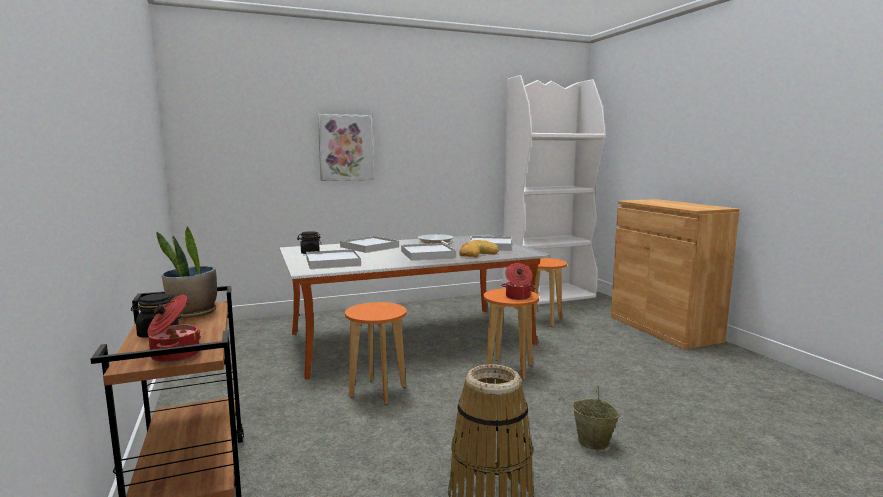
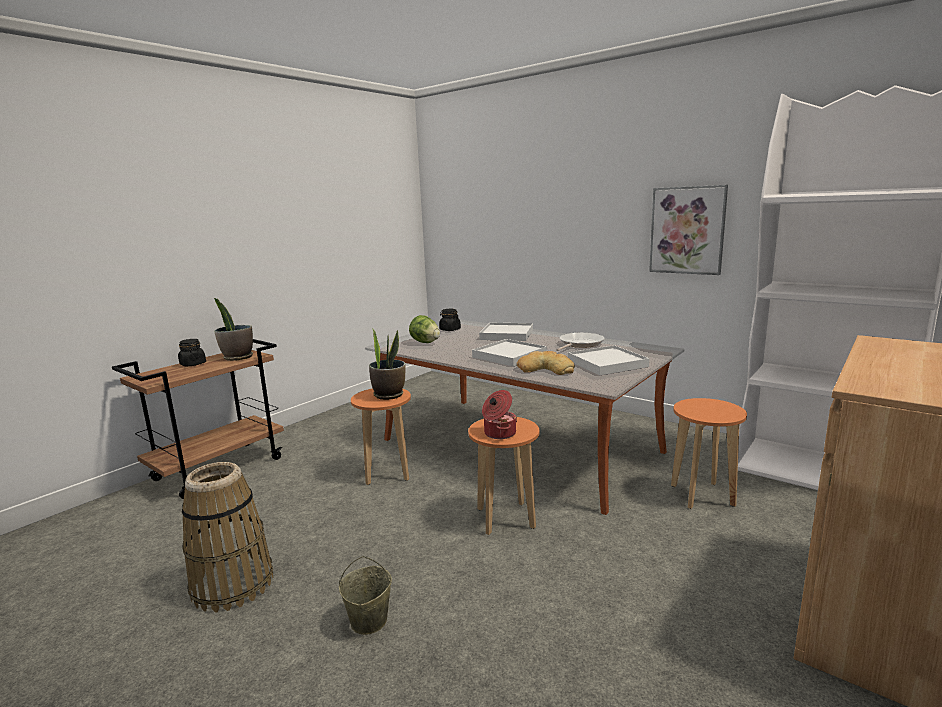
camera: 60 degrees right, 5 degrees up
(174, 355) = (152, 378): cooking pot -> none
(332, 262) = (425, 342): white tray -> lettuce
(346, 147) = (555, 219): picture -> picture (687, 230)
(378, 307) = (389, 395): none -> potted plant

